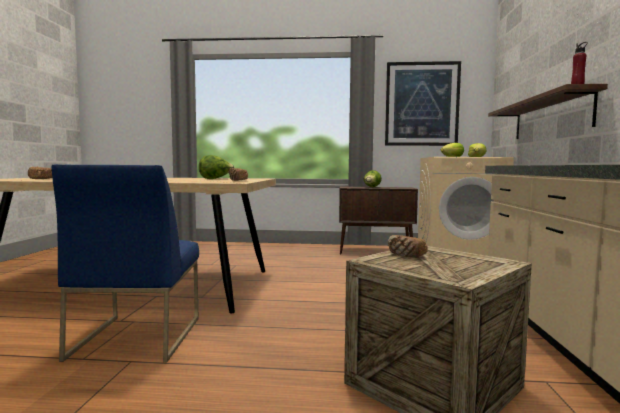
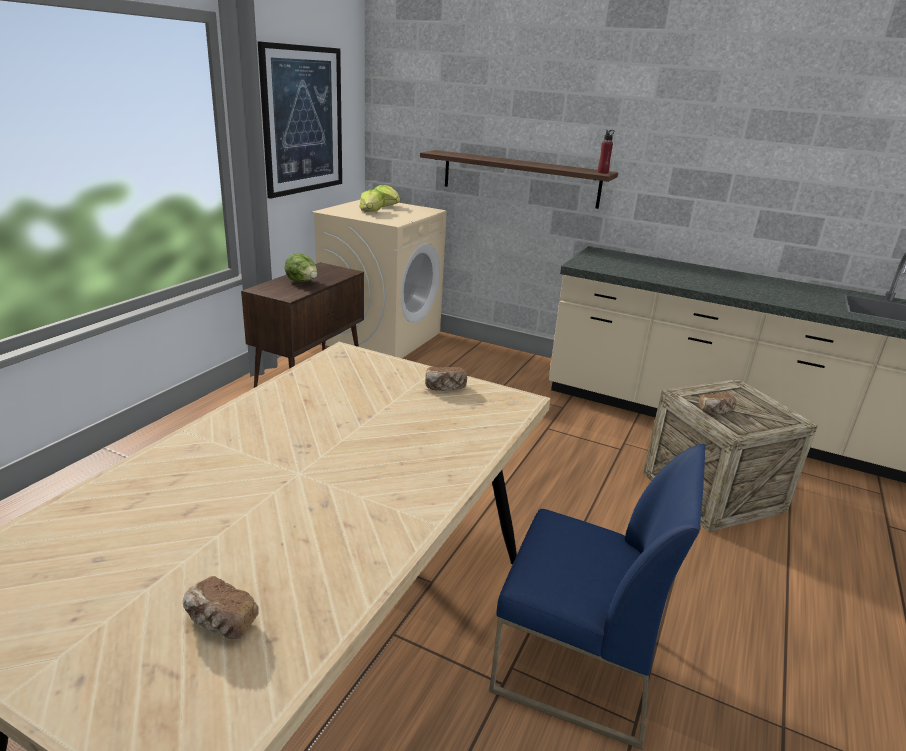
camera: 70 degrees left, 20 degrees up
(215, 179) = (358, 394): lettuce -> none

